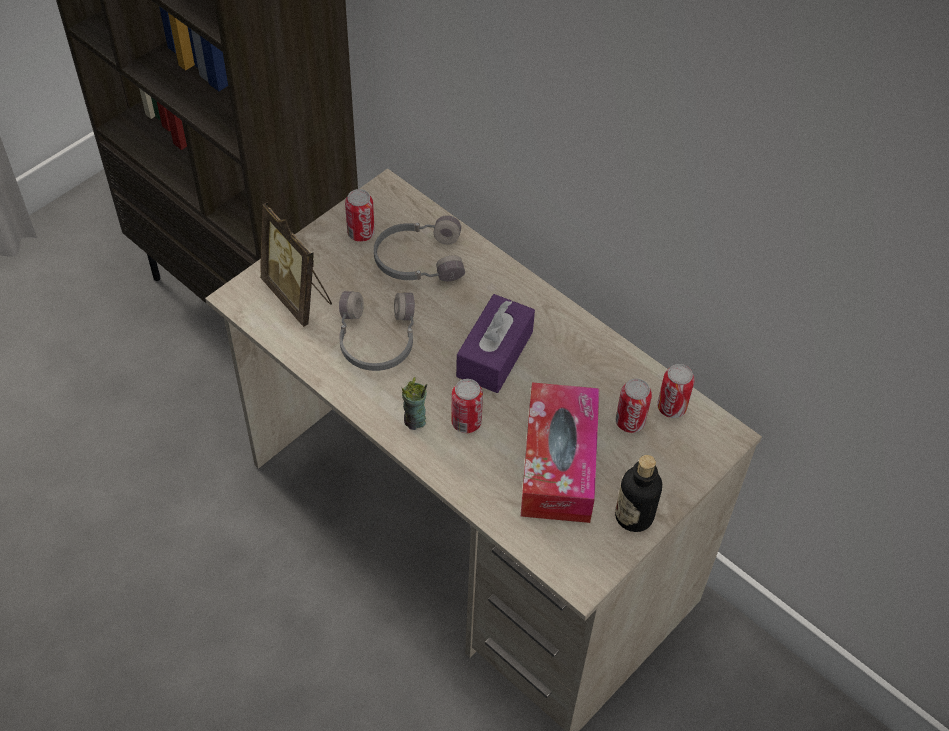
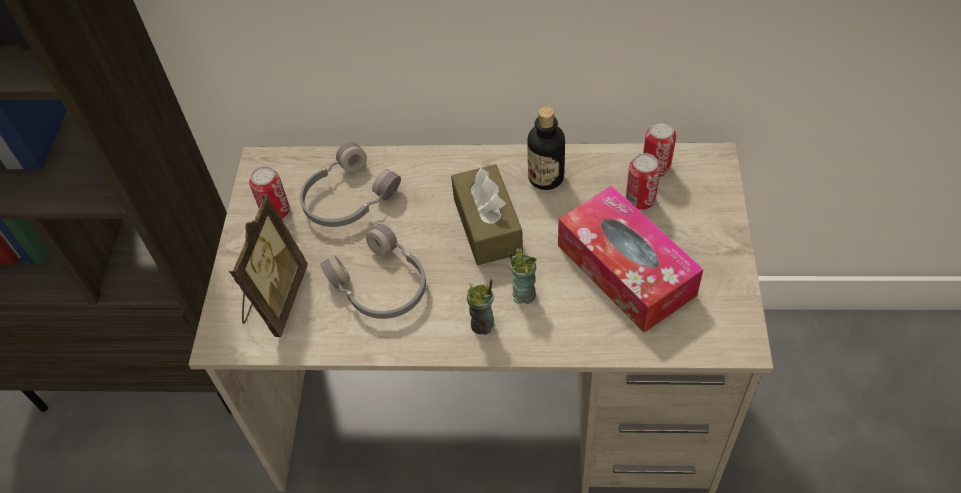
camera: 35 degrees left, 0 degrees up
(298, 296) = (275, 300): picture frame -> picture frame turned 90 degrees counterclockwise
(466, 422) = (524, 294): can -> cup
(495, 354) = (487, 226): purple tissue box -> brown tissue box
(634, 516) = (720, 265): bottle -> bottle (546, 177)

